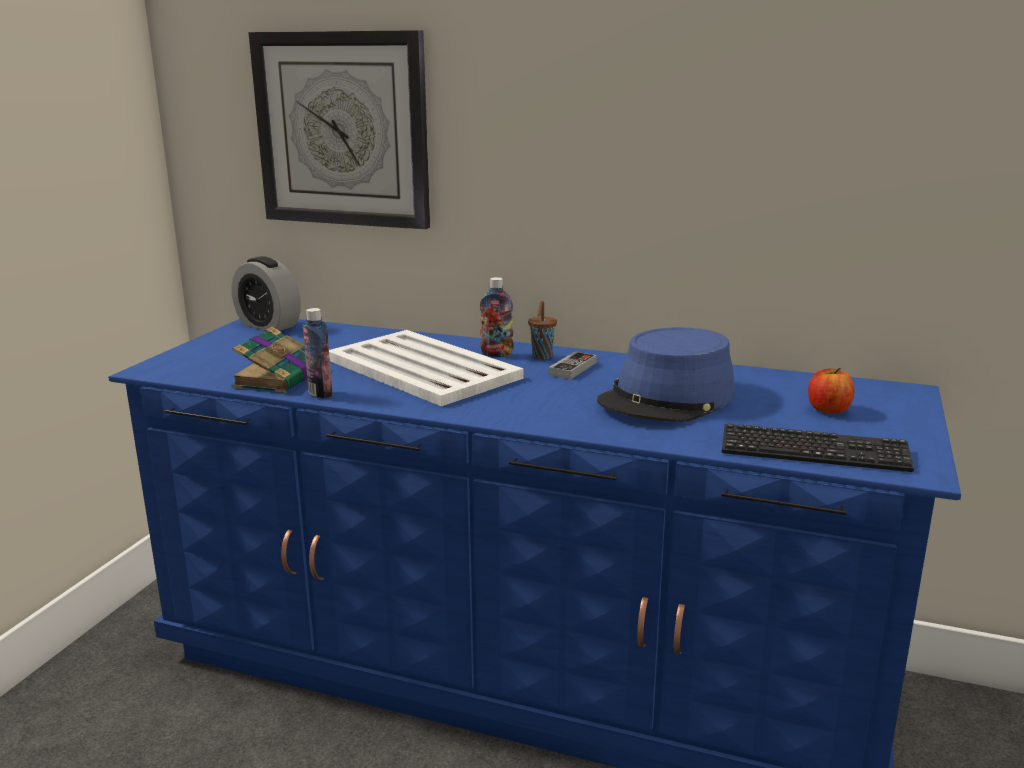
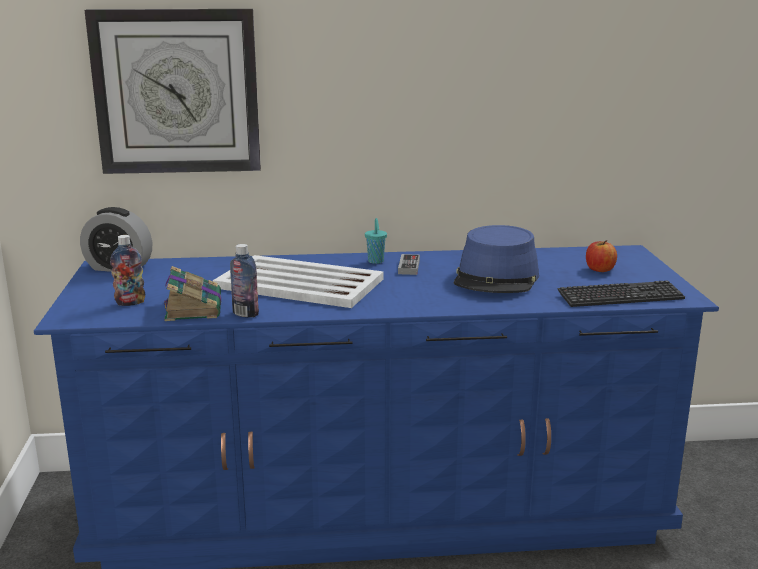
camera: 25 degrees left, 0 degrees up
(497, 354) = (340, 264): bottle -> bottle (130, 302)
(542, 357) = (376, 261): brown cup -> turquoise cup

